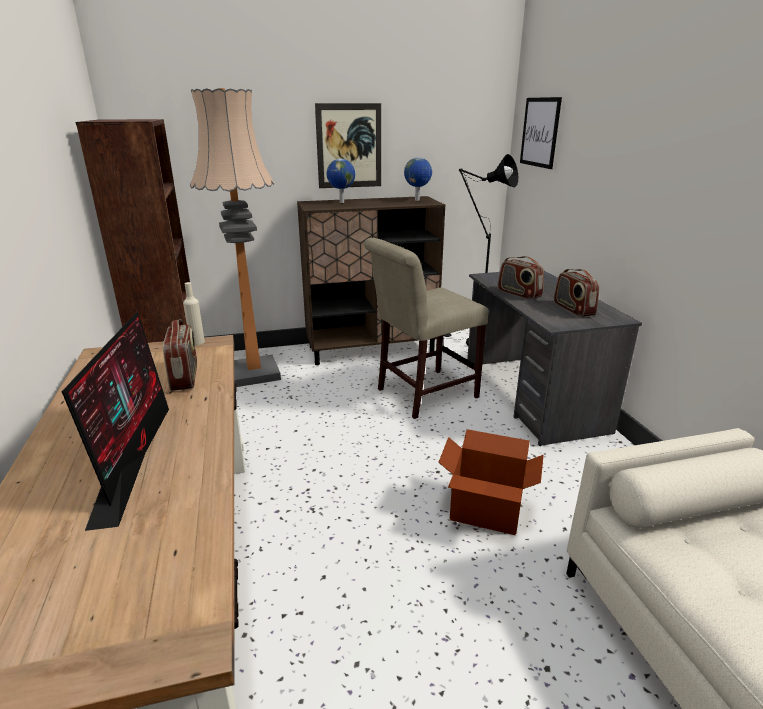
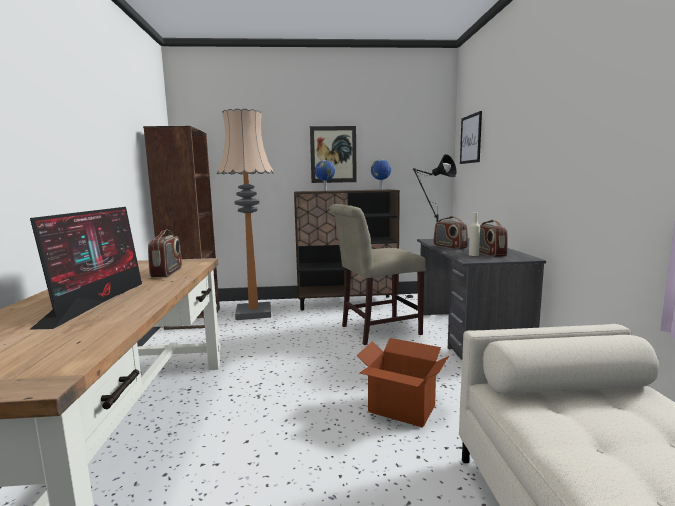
camera: 10 degrees right, 15 degrees down
(197, 342) = (190, 260): beige bottle -> beige bottle (473, 255)

